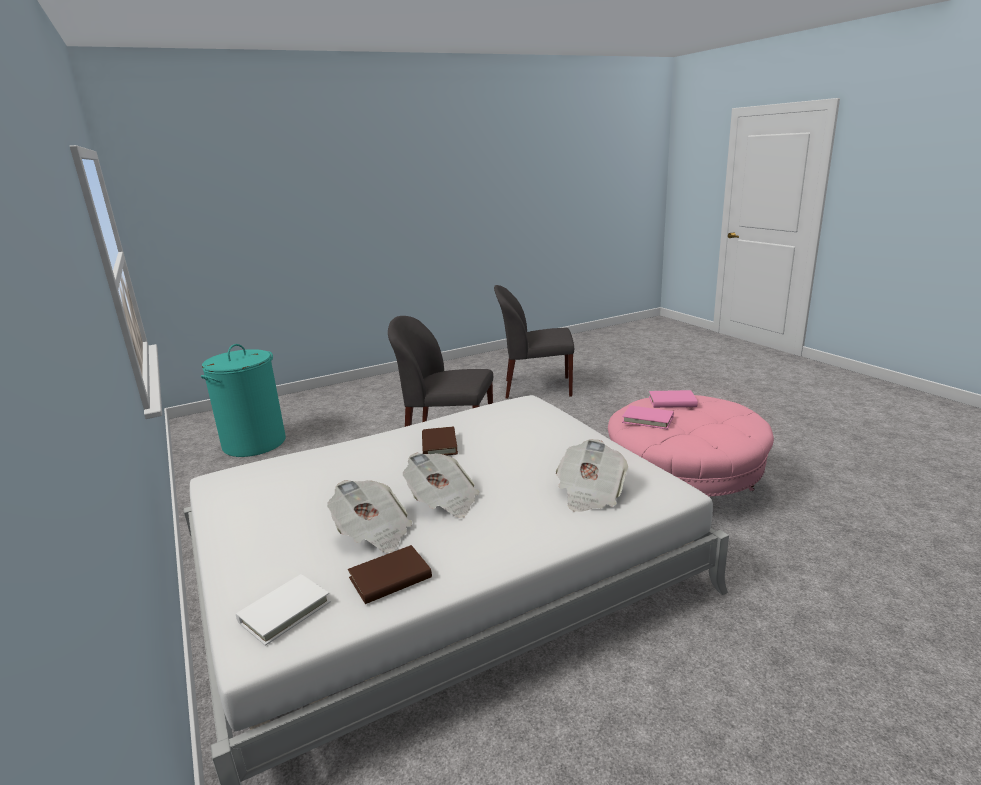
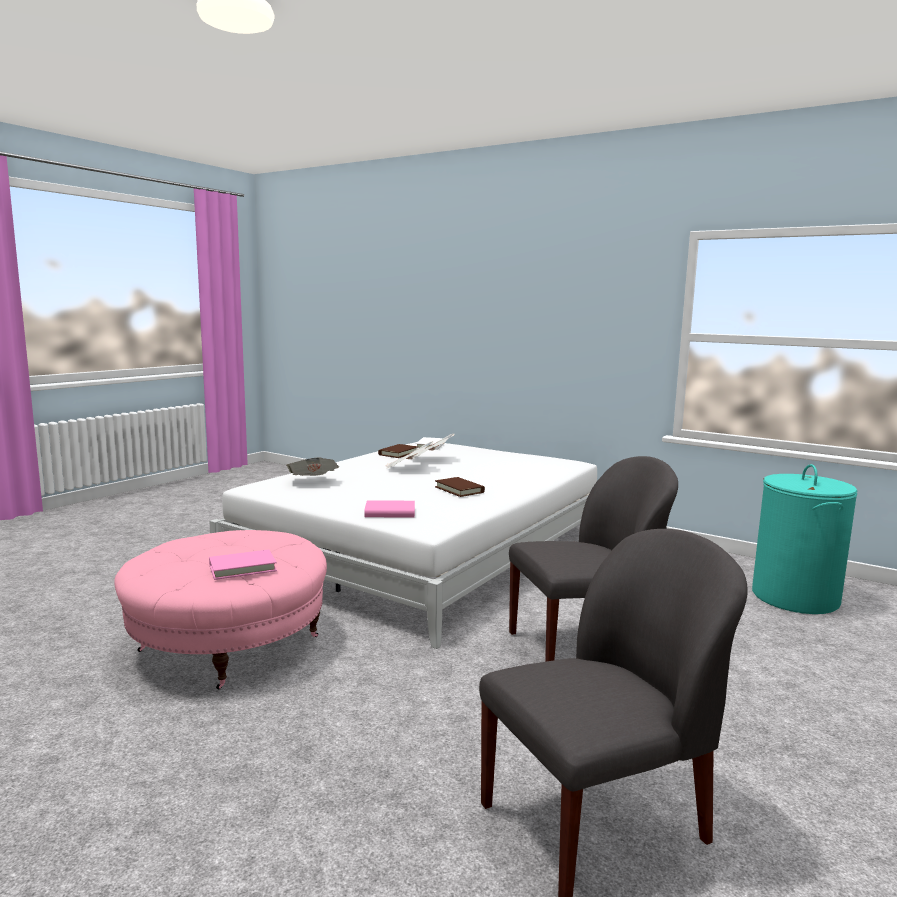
camera: 150 degrees right, 10 degrees down
(647, 420) = (275, 544): pink book -> pink book (390, 512)

